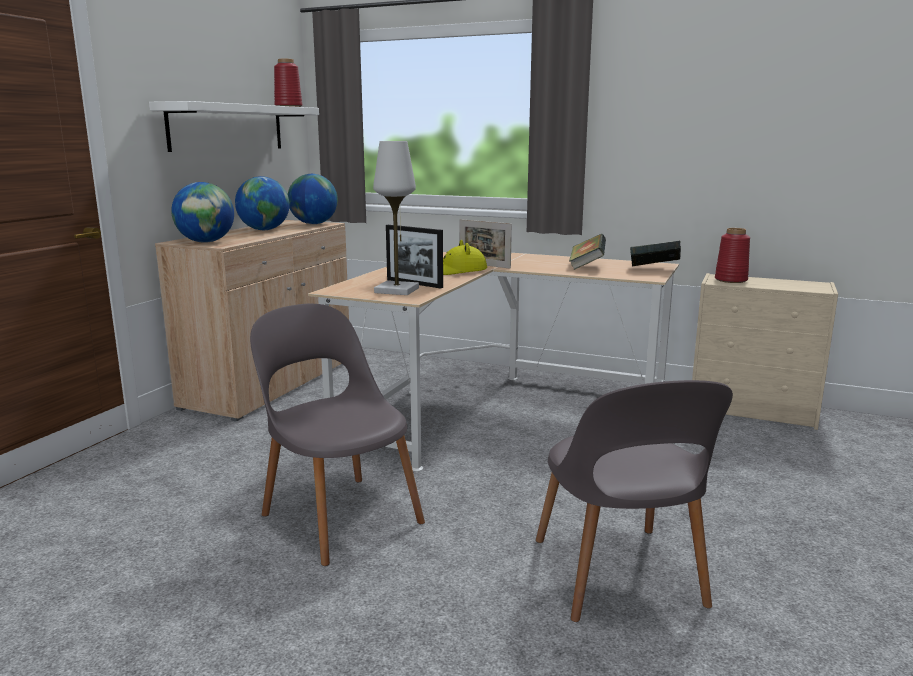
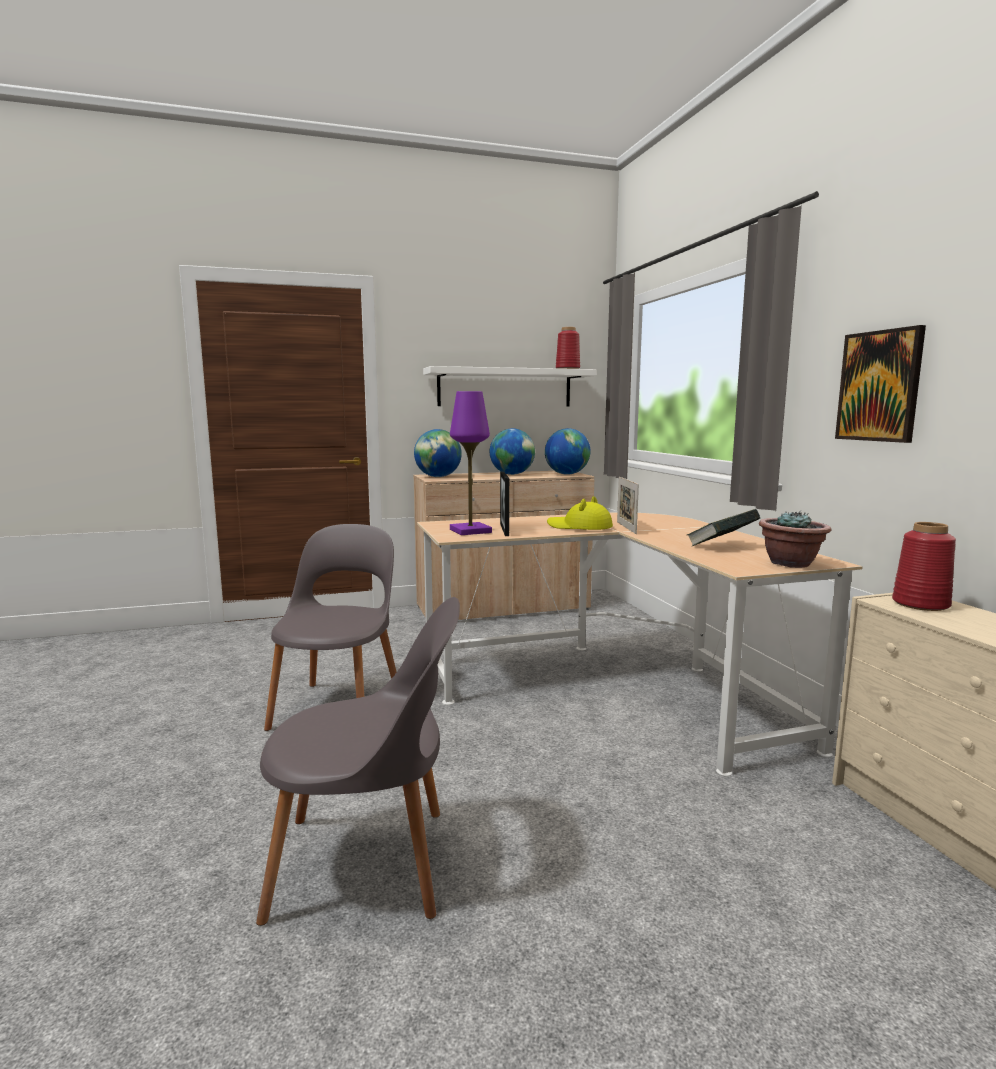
camera: 50 degrees right, 5 degrees down
(397, 290) = (470, 531): white table lamp -> purple table lamp
(619, 577) = (369, 863): grey chair -> grey chair turned 135 degrees counterclockwise
(653, 269) = (791, 563): book -> potted plant
(659, 137) = (879, 386): none -> picture

